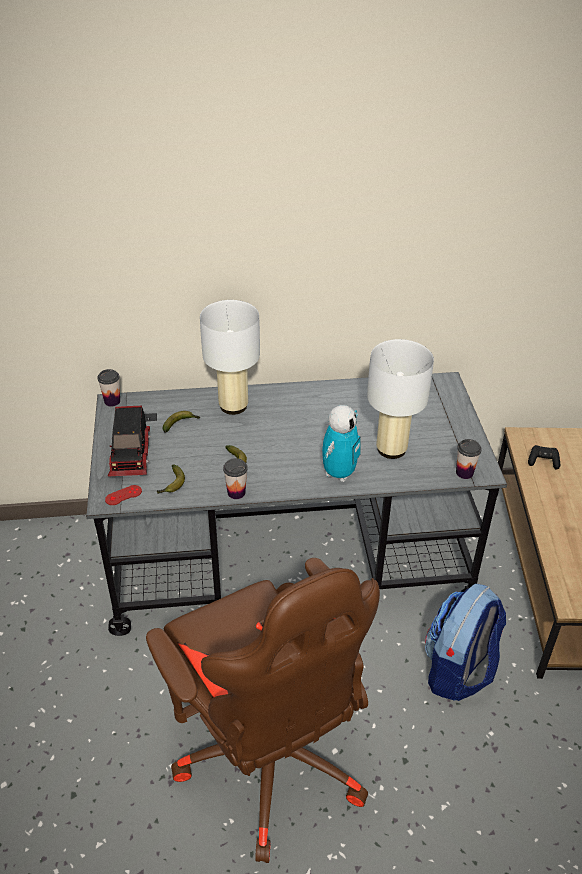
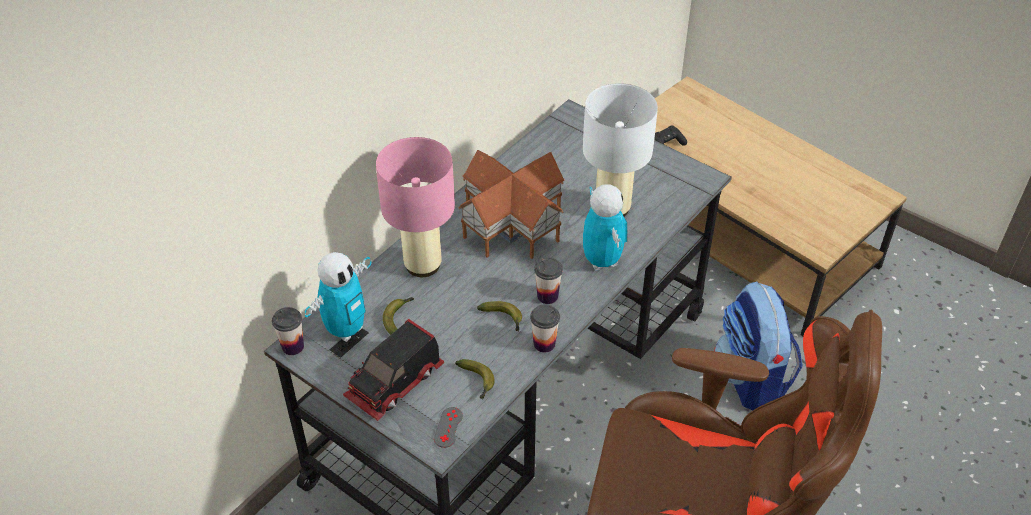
camera: 45 degrees left, 5 degrees up
(123, 495) = (448, 427): red game controller -> grey game controller
(131, 454) = (396, 383): toy truck -> toy truck turned 90 degrees clockwise
(147, 411) = (345, 329): none -> toy robot
(232, 406) = (421, 265): white table lamp -> pink table lamp
(314, 418) = (512, 225): none -> toy house
(464, 473) = (691, 189): cup -> cup (547, 296)

